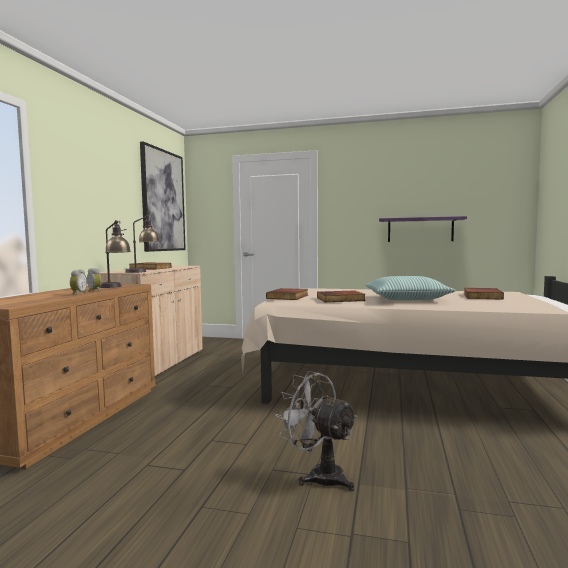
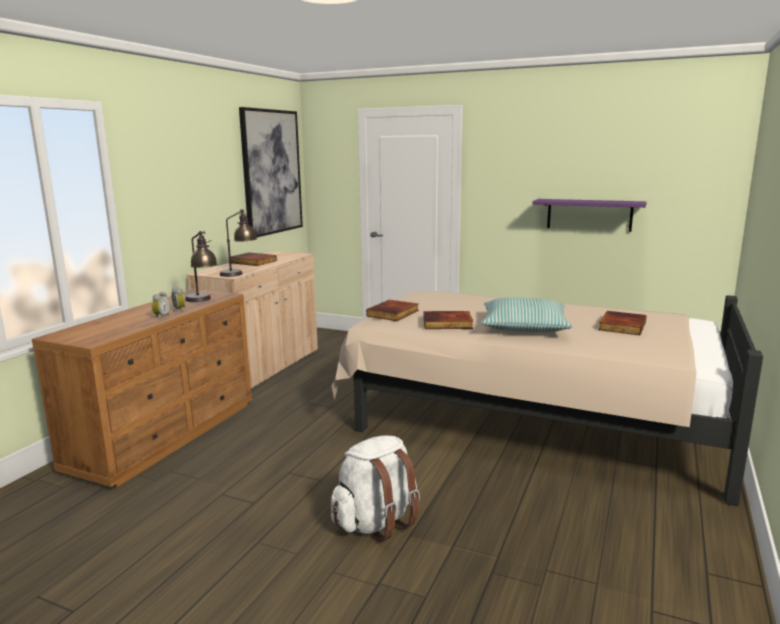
camera: 10 degrees right, 10 degrees up
(319, 475) = (377, 522): grey fan -> white backpack

